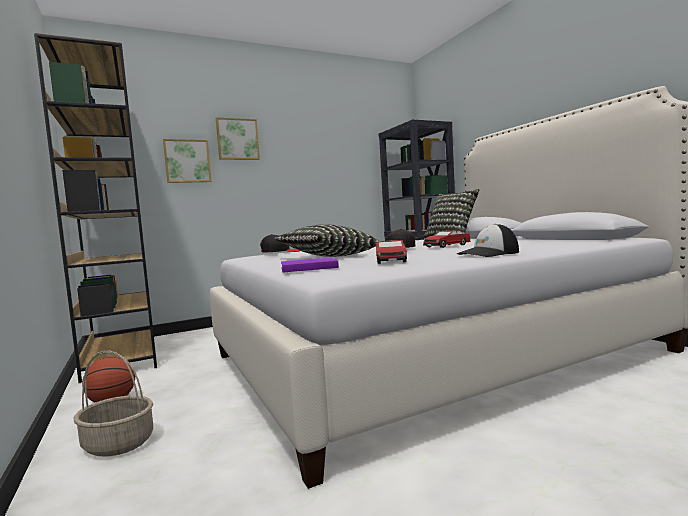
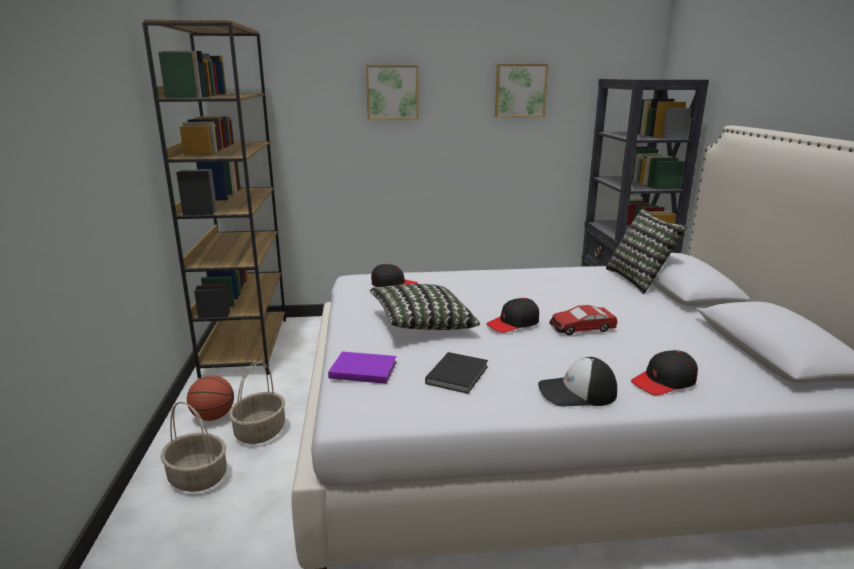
camera: 20 degrees right, 15 degrees up
(171, 400) = (260, 431): none -> basket
(187, 161) = (329, 122): picture -> picture (520, 90)
(390, 261) = (459, 374): toy car -> black book
(535, 247) = (664, 382): none -> black cap

